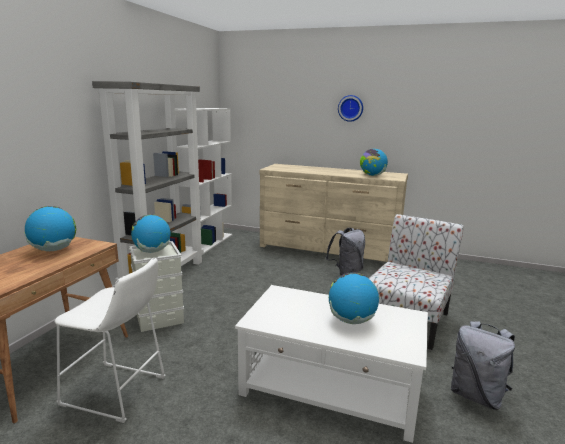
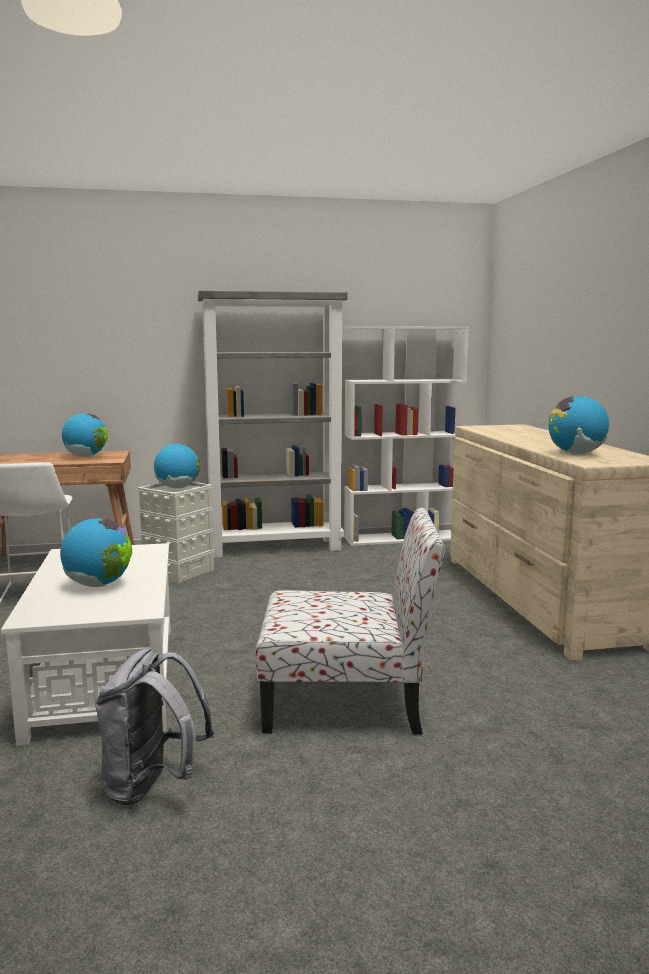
camera: 60 degrees right, 5 degrees down
(346, 272) = (462, 628): grey backpack -> none
(350, 108) = (611, 315): wall clock -> none

